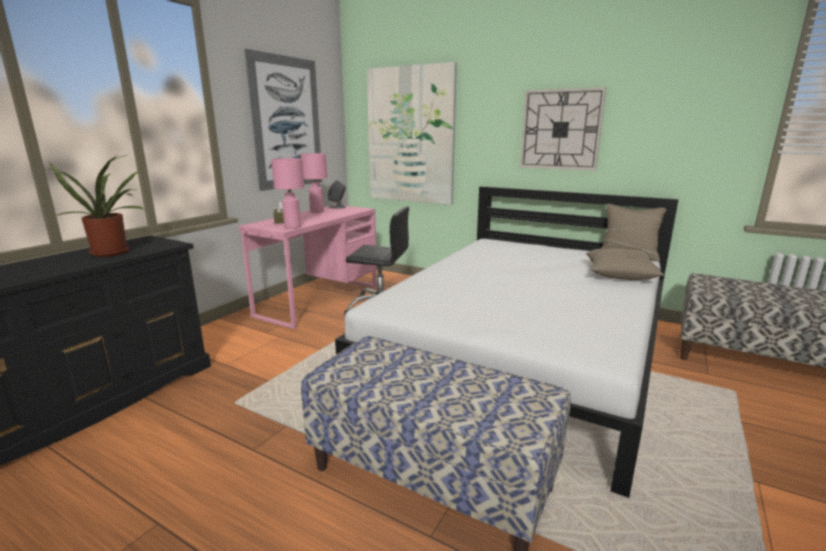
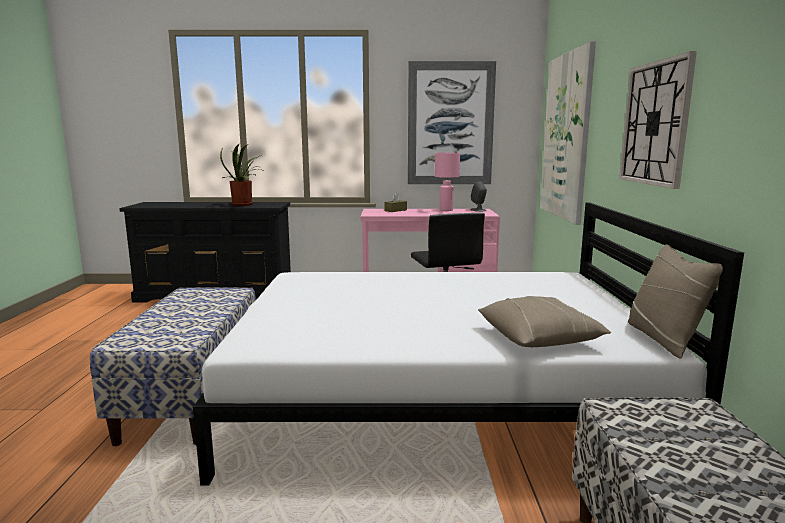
camera: 60 degrees right, 5 degrees down
(293, 227) = (379, 214): pink table lamp -> none

